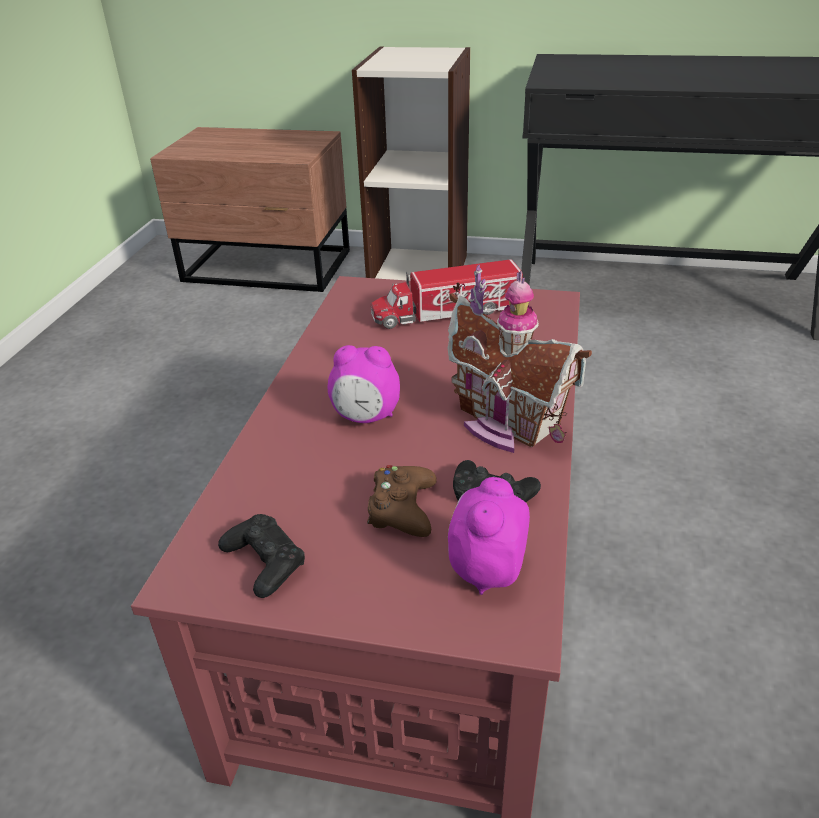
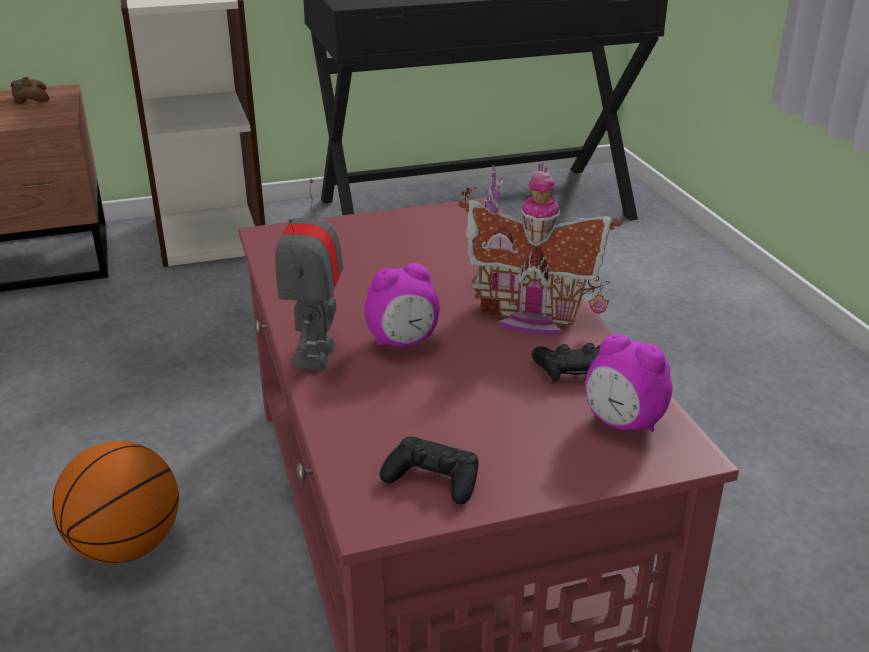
camera: 30 degrees left, 5 degrees down
(187, 512) = (126, 546): none -> basketball
(286, 408) = (315, 355): none -> toy robot
(402, 509) = (511, 402): brown game controller -> brown game controller (30, 99)
(447, 313) = (388, 238): toy truck -> none
(486, 570) = (623, 423): alarm clock -> alarm clock turned 45 degrees counterclockwise

